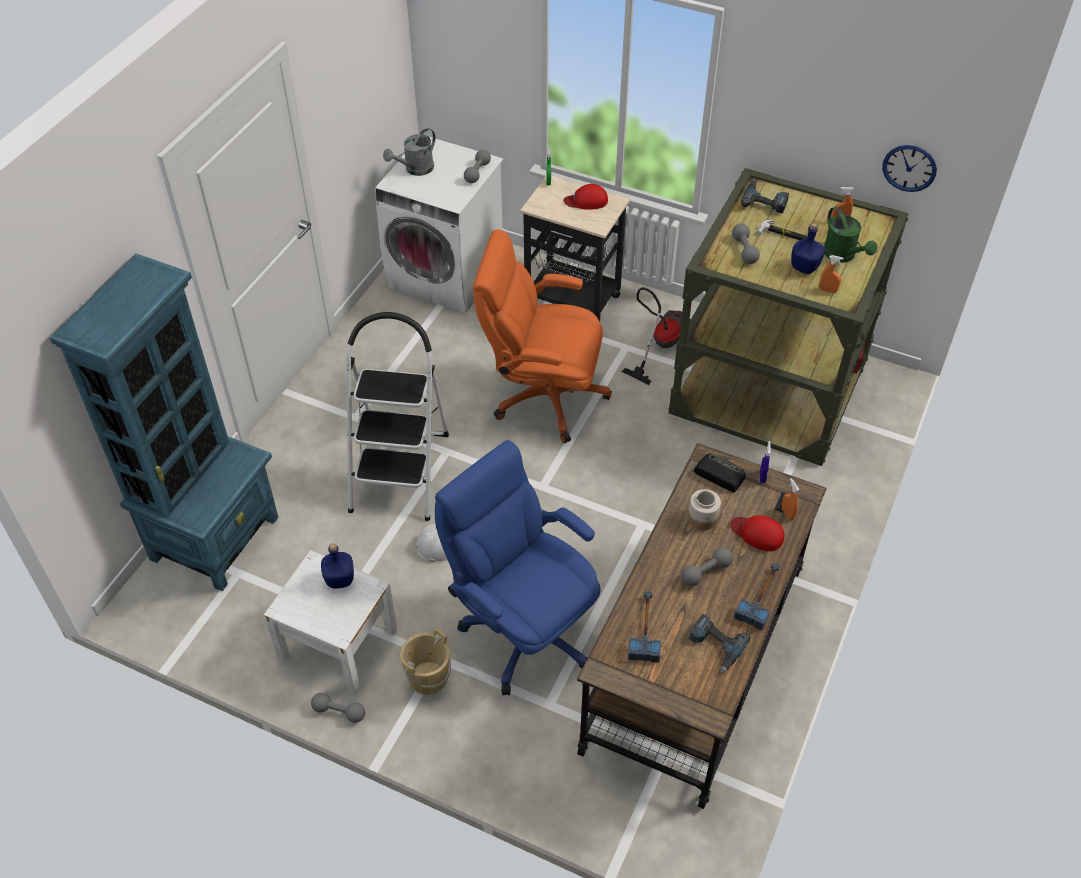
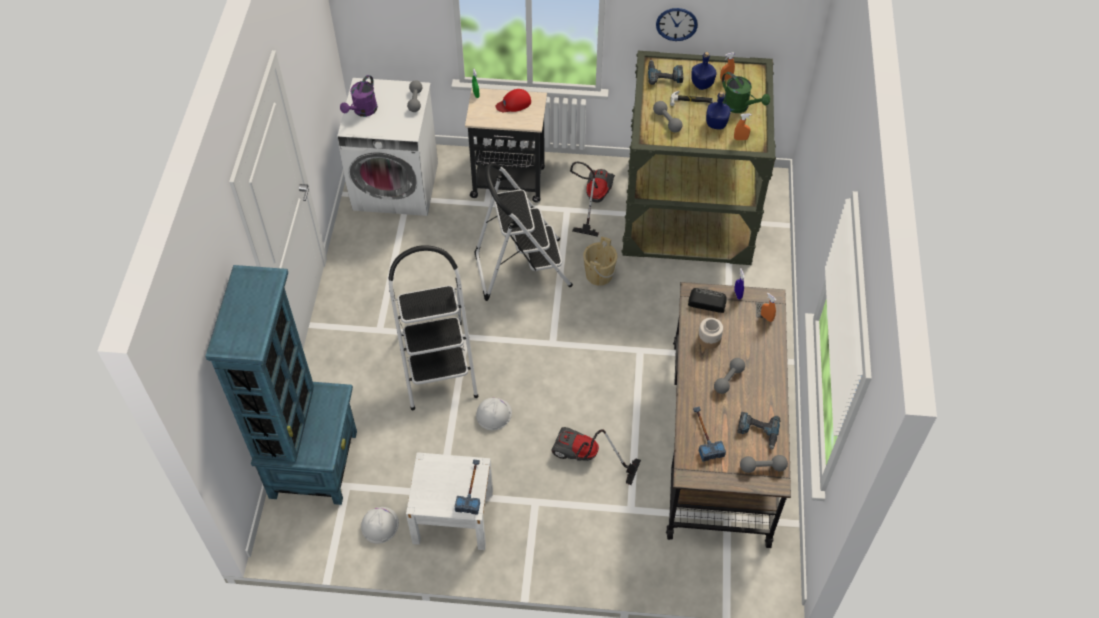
camera: 20 degrees left, 5 degrees up
(252, 627) = (379, 525): none -> white hard hat
(339, 579) = (451, 468): blue bottle -> blue bottle (701, 84)
(339, 712) = (478, 567): grey dumbbell -> grey dumbbell (762, 467)
(415, 170) = (363, 111): grey watering can -> purple watering can
(428, 677) = (533, 519): beige bucket -> beige bucket (599, 275)
(522, 628) = (586, 458): blue office chair -> vacuum cleaner
(542, 396) = (519, 269): orange office chair -> step ladder
(757, 533) = (752, 339): red cap -> none
(761, 596) = (774, 385): hammer -> hammer (471, 487)
(909, 168) = (769, 26): wall clock -> wall clock (676, 24)

